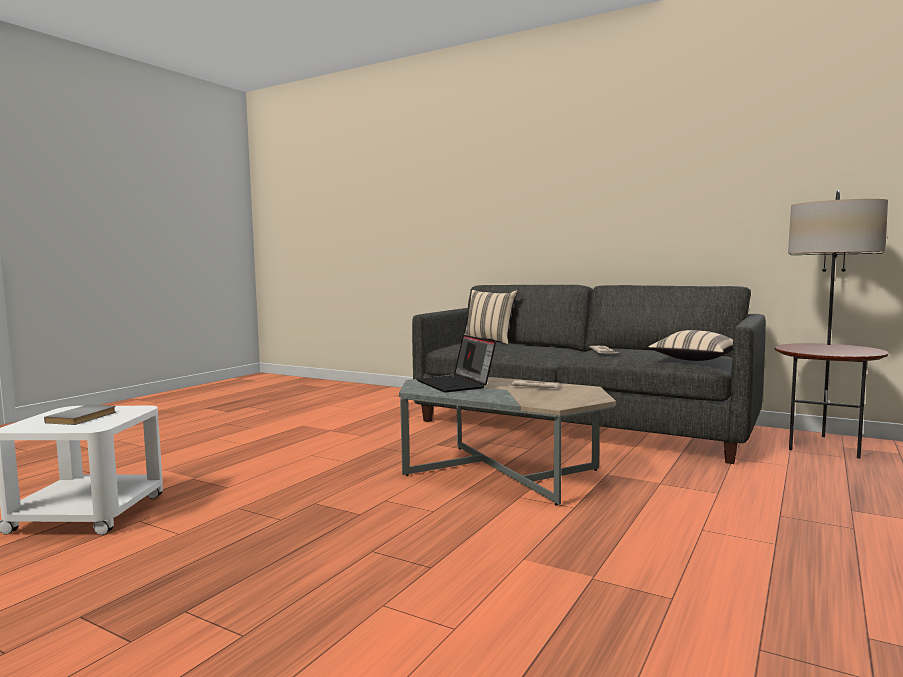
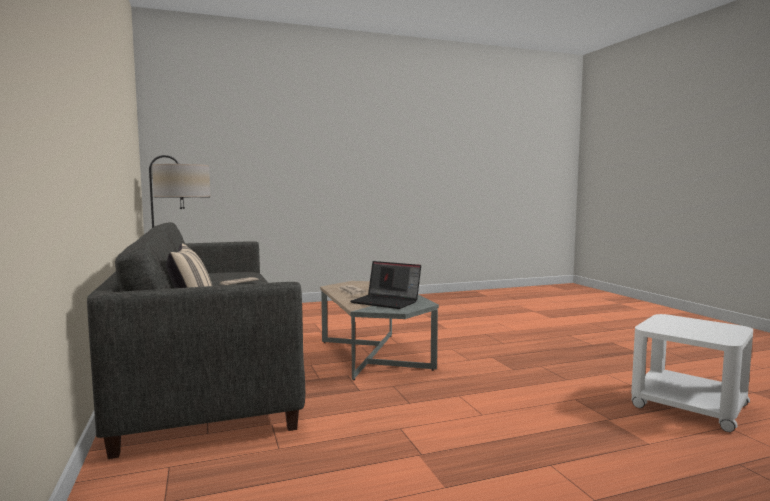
camera: 140 degrees left, 0 degrees up
(83, 417) = (691, 327): grey book -> none
(456, 384) = (387, 302): laptop -> laptop turned 105 degrees clockwise
(693, 360) = (239, 272): beige pillow -> none

